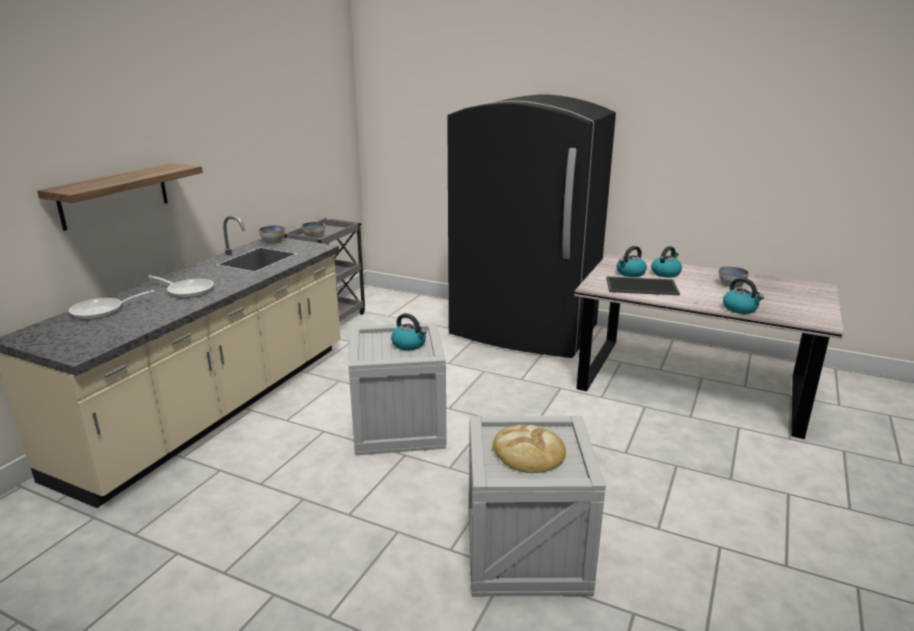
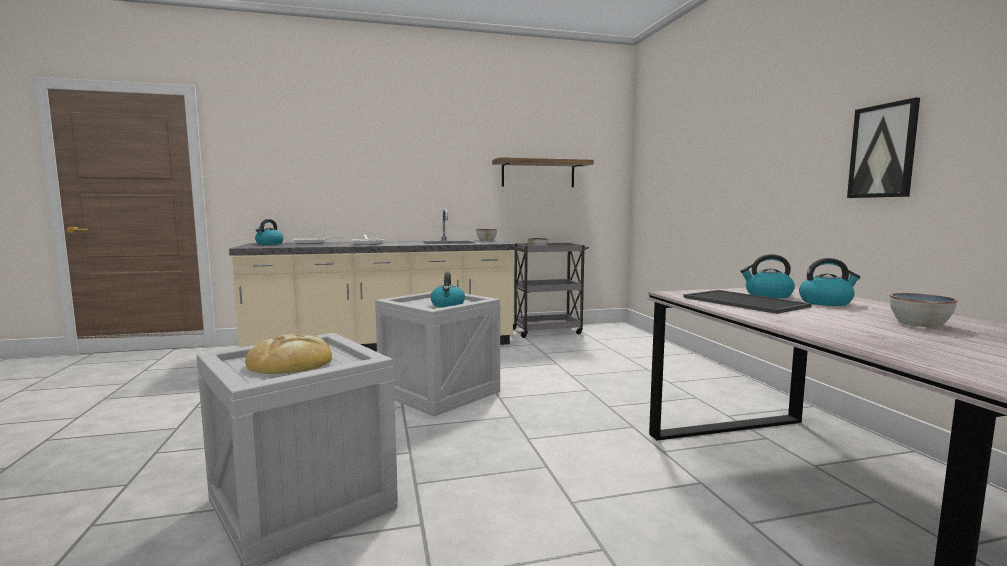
camera: 50 degrees right, 15 degrees down
(114, 195) = (359, 177): shelf -> shelf (538, 174)
(523, 332) = (696, 380): black fridge -> none
(653, 158) = (883, 151): none -> picture
(740, 309) = (844, 337): kettle -> kettle (269, 244)

